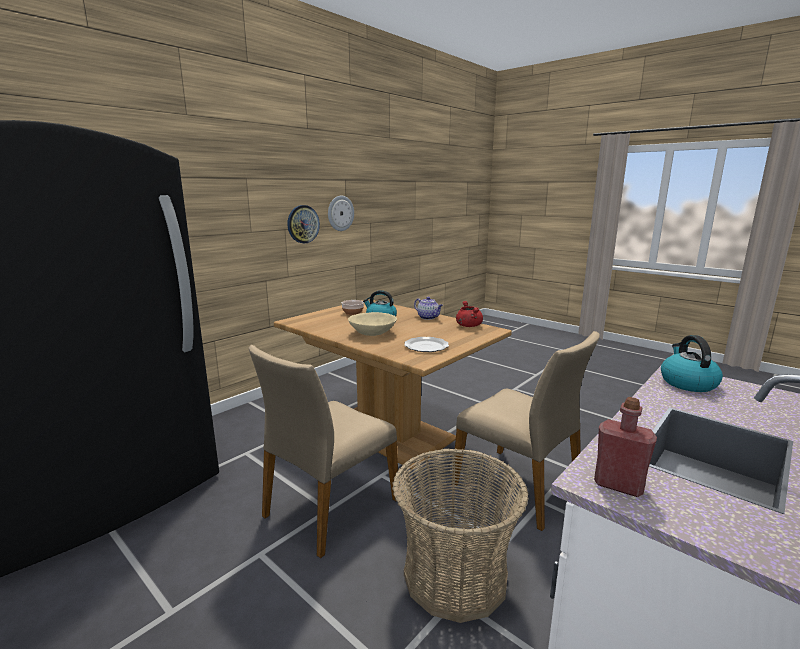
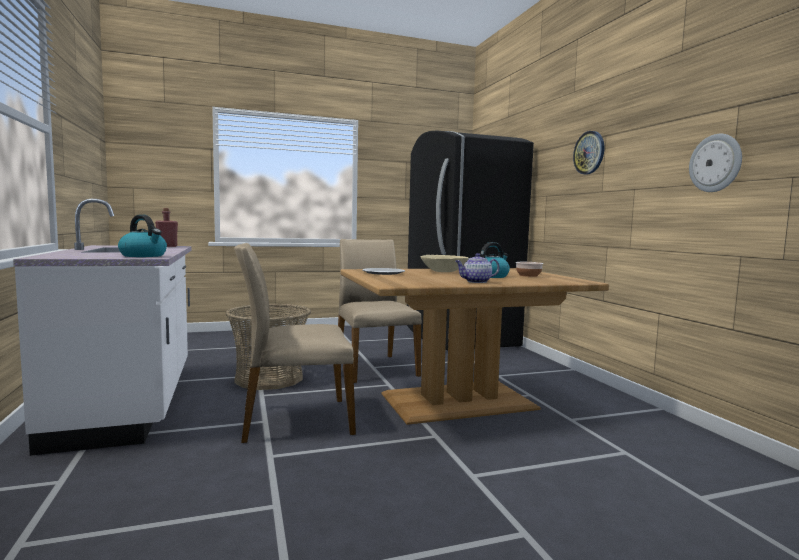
camera: 120 degrees right, 10 degrees down
(303, 224) = (653, 182): wall clock -> wall clock (589, 152)
(468, 325) = (421, 283): red cooking pot -> none

